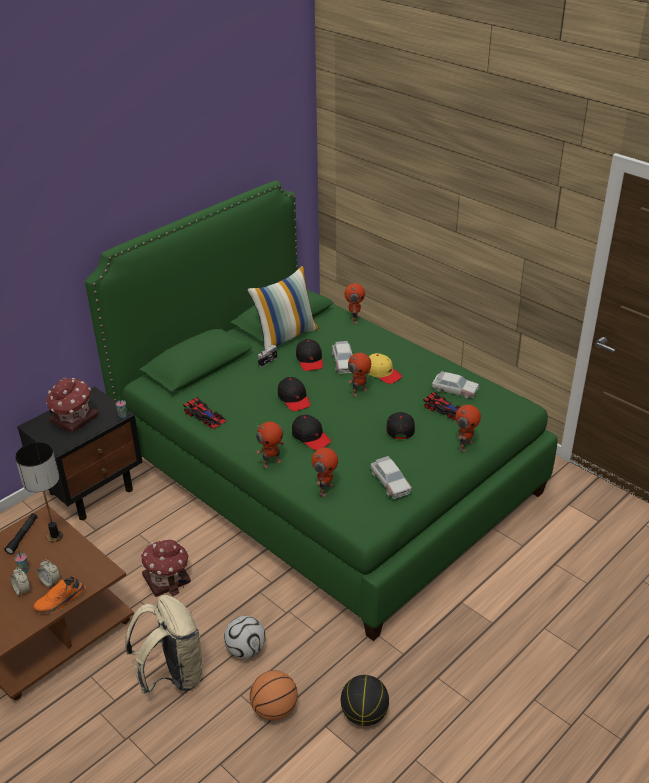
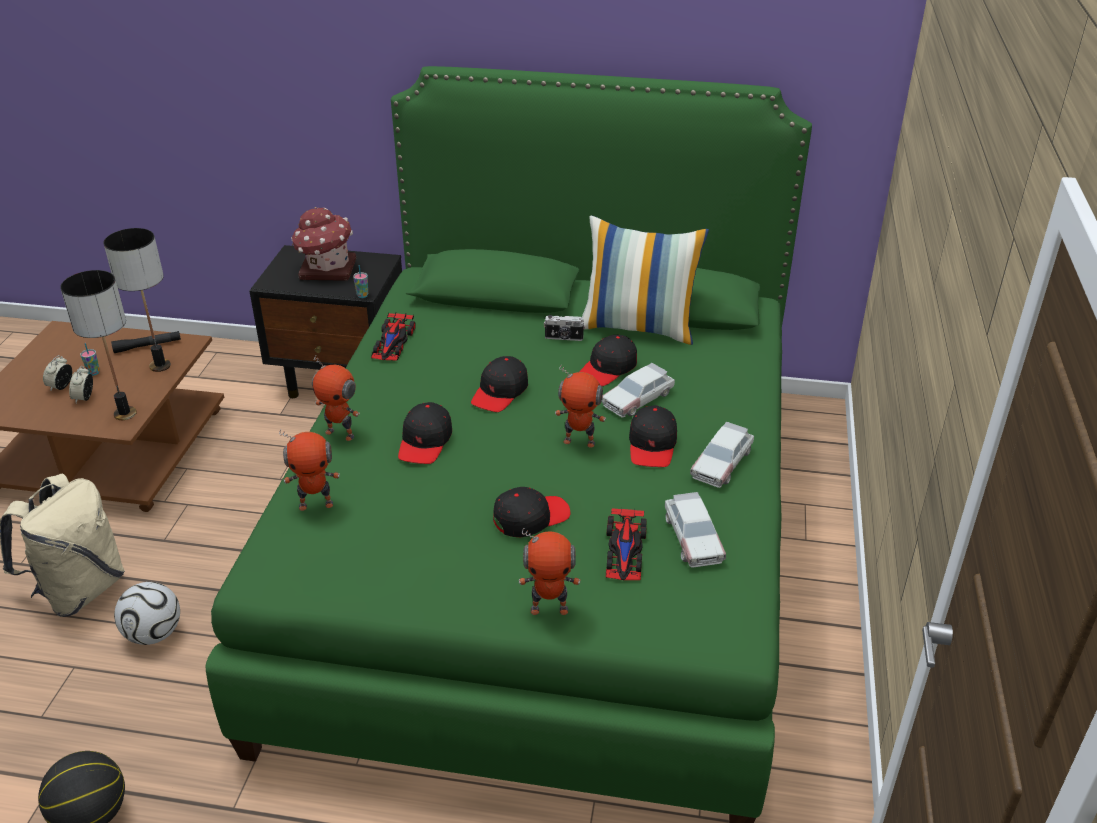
camera: 55 degrees right, 0 degrees up
(61, 601) = (56, 419): orange shoe -> none
(92, 567) = (124, 413): none -> table lamp
(167, 579) = (237, 507): toy house -> none
(274, 709) = (62, 712): basketball -> none
(354, 319) = (758, 364): toy robot -> none
(383, 373) = (652, 445): yellow cap -> black cap
(390, 482) = (379, 560): toy car -> toy car (721, 462)

